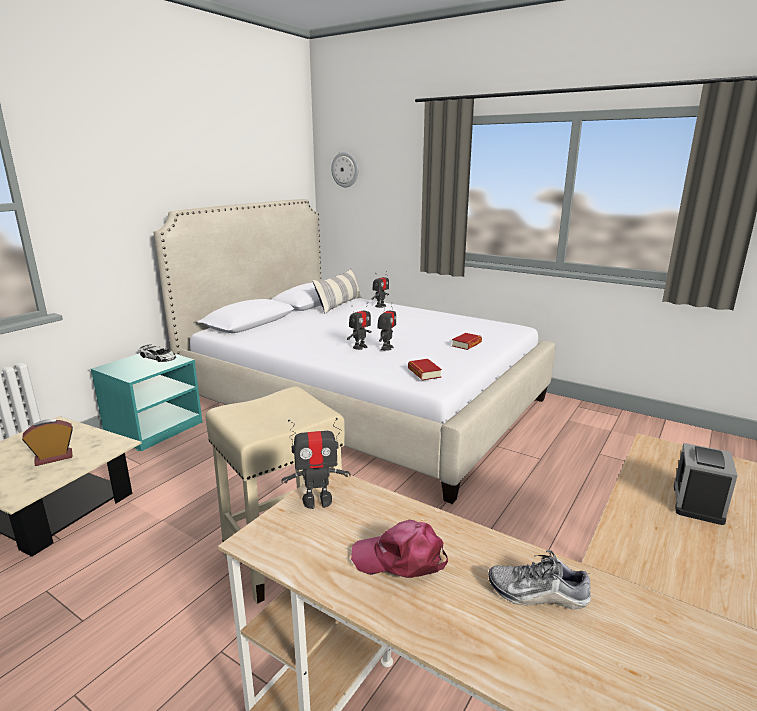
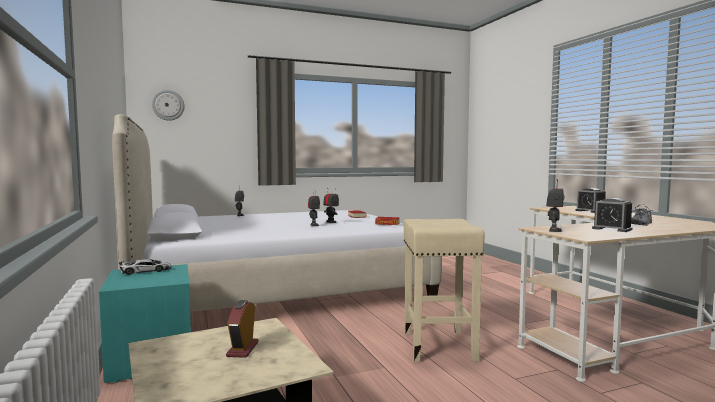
camera: 55 degrees left, 15 degrees down
(339, 305) = (207, 219): pillow -> none
(400, 558) = (612, 229): pink cap -> alarm clock

